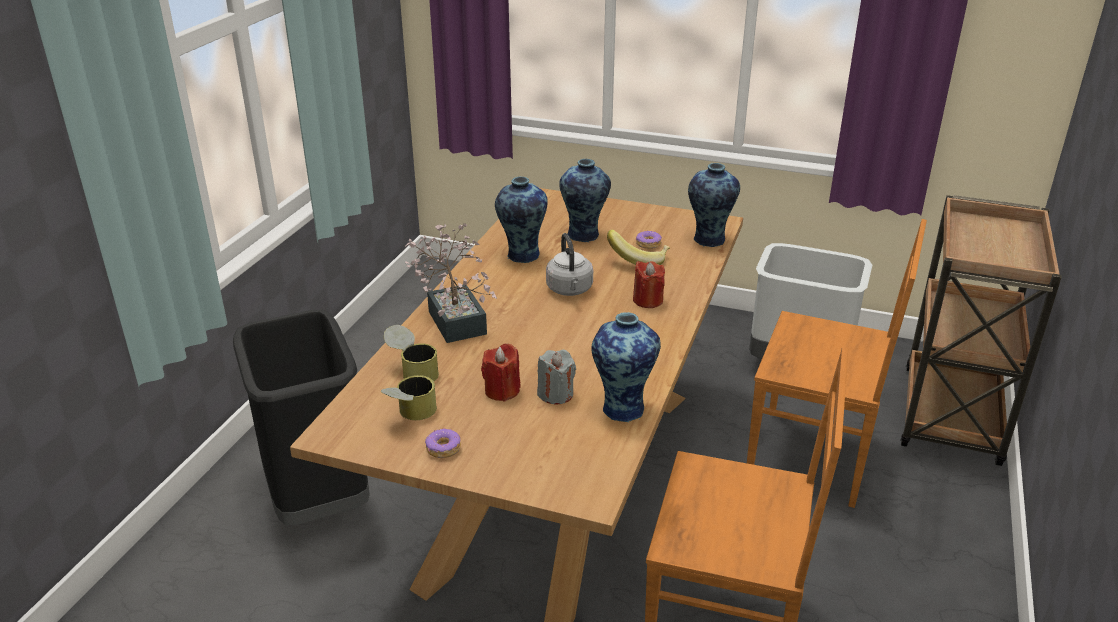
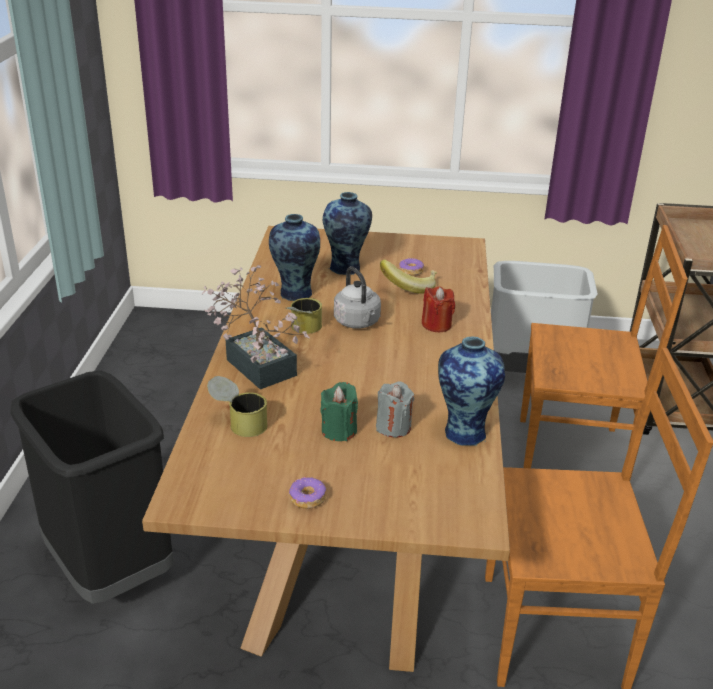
camera: 15 degrees left, 0 degrees up
(410, 415) = (257, 468): can -> can (303, 330)
(502, 391) = (339, 430): red candle -> green candle
(709, 240) = (465, 262): vase -> none

